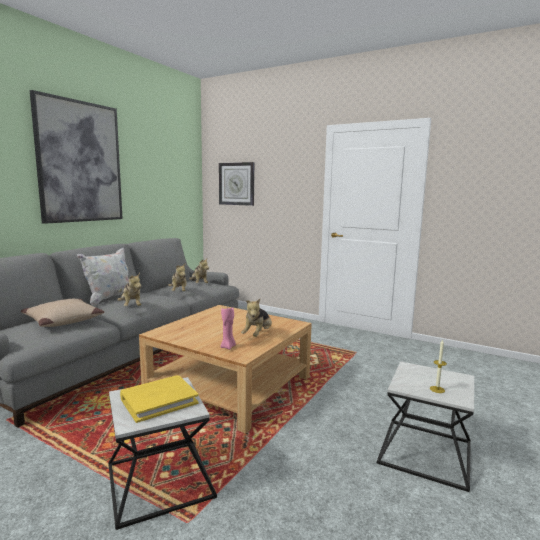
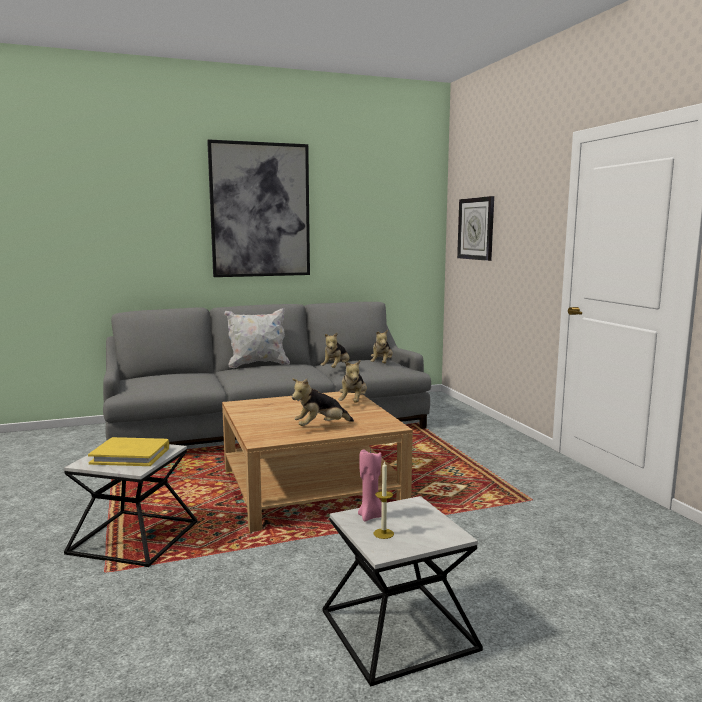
camera: 40 degrees right, 0 degrees up
(63, 320) = (185, 377): beige pillow -> none
(131, 306) = (256, 375): plush toy -> plush toy (353, 402)
(228, 347) = (267, 430): pink candle -> pink candle (371, 516)

